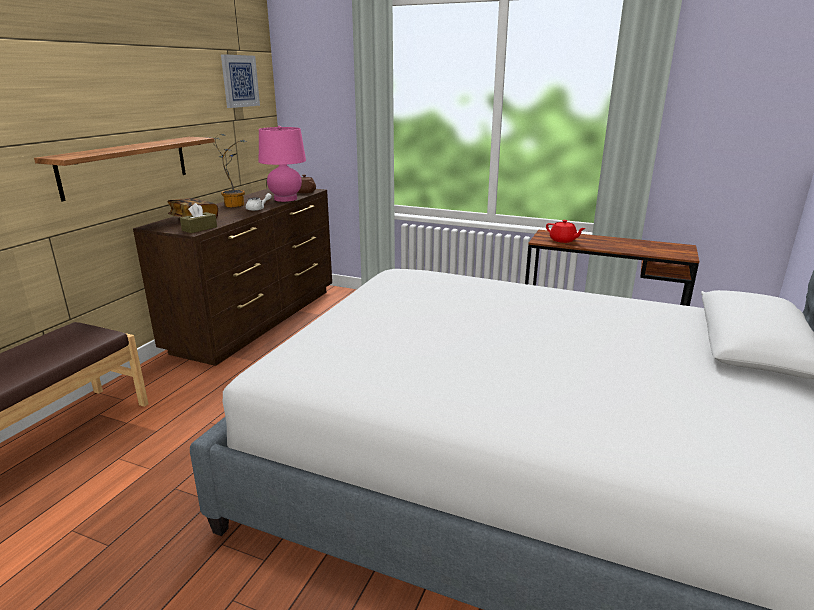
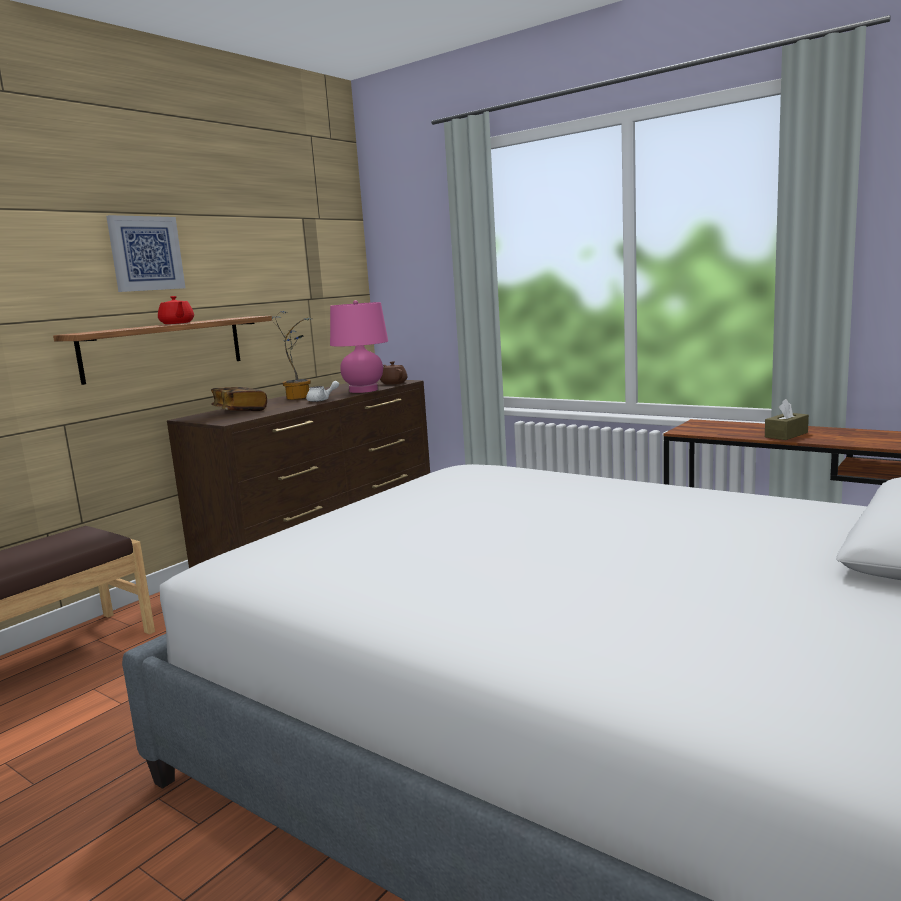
camera: 15 degrees right, 10 degrees down
(199, 229) = (237, 419): brown tissue box -> brown tissue box (786, 435)
(239, 81) = (318, 253): picture -> picture (146, 253)
(563, 240) = (717, 430): red teapot -> red teapot (177, 323)

